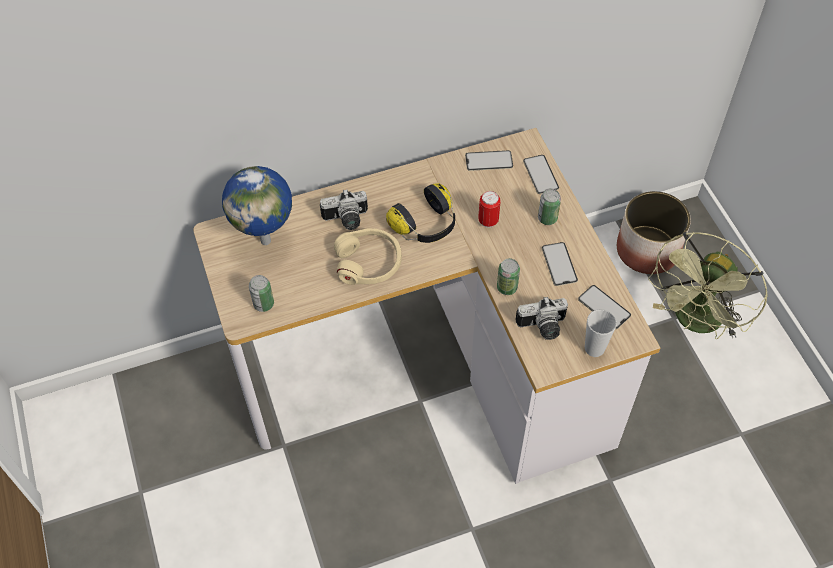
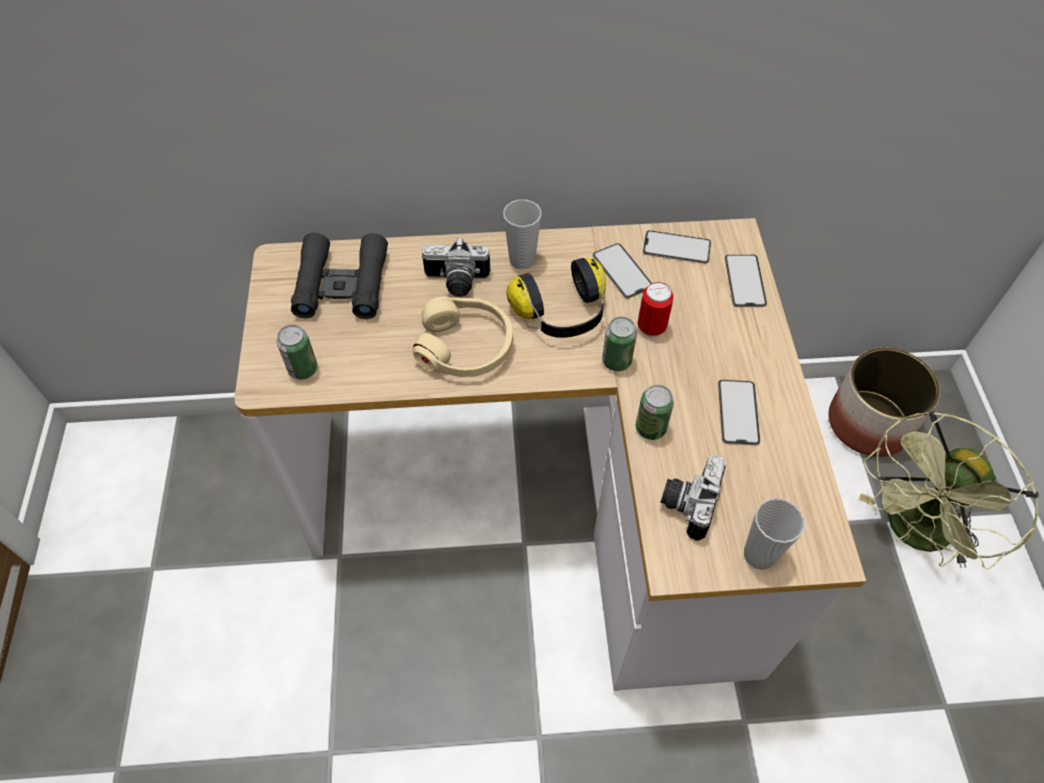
camera: 15 degrees right, 0 degrees up
(267, 239) = (342, 284): globe -> black binoculars
(386, 193) = (522, 260): none -> cup
(543, 328) = (687, 502): camera -> camera turned 105 degrees clockwise
(547, 218) = (738, 343): can -> can (616, 361)
(604, 307) = (790, 493): phone -> phone (622, 271)

